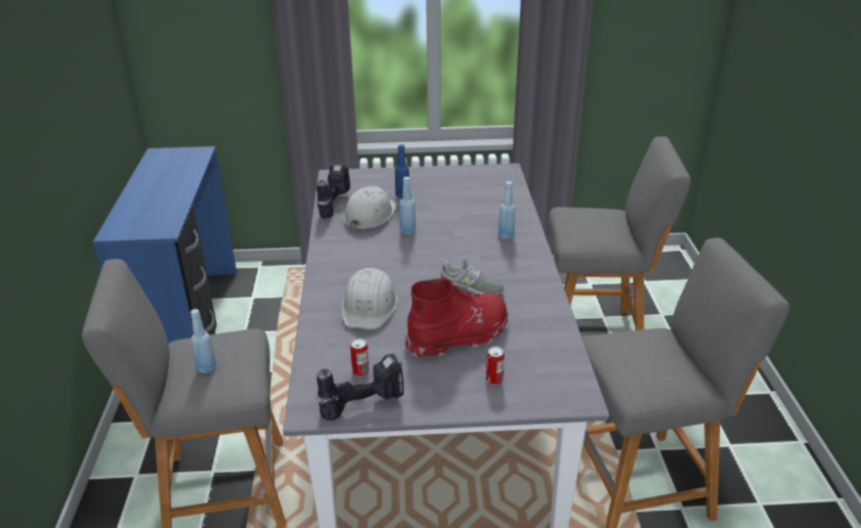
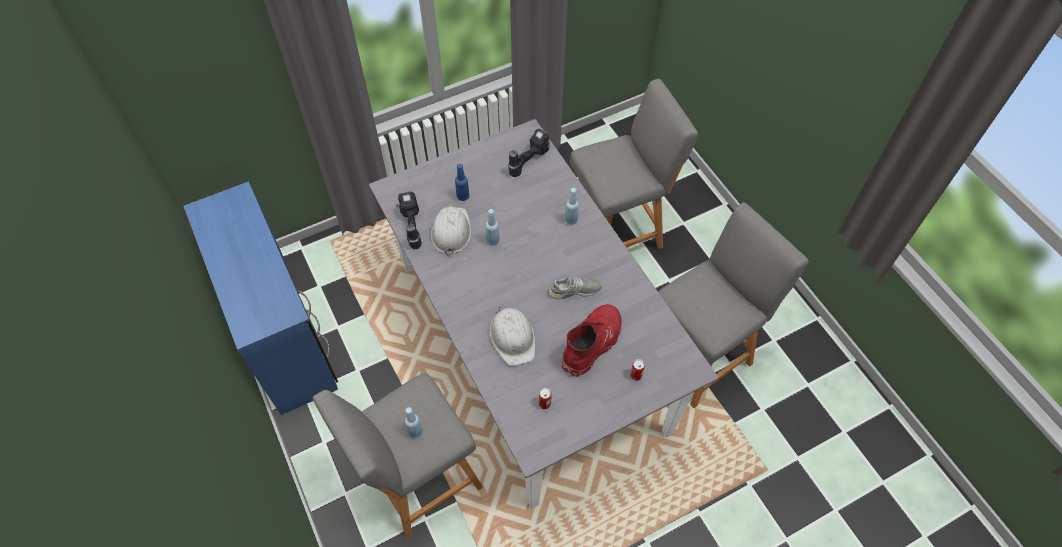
camera: 25 degrees left, 25 degrees up
(363, 402) = (563, 431): power drill -> power drill (527, 160)

